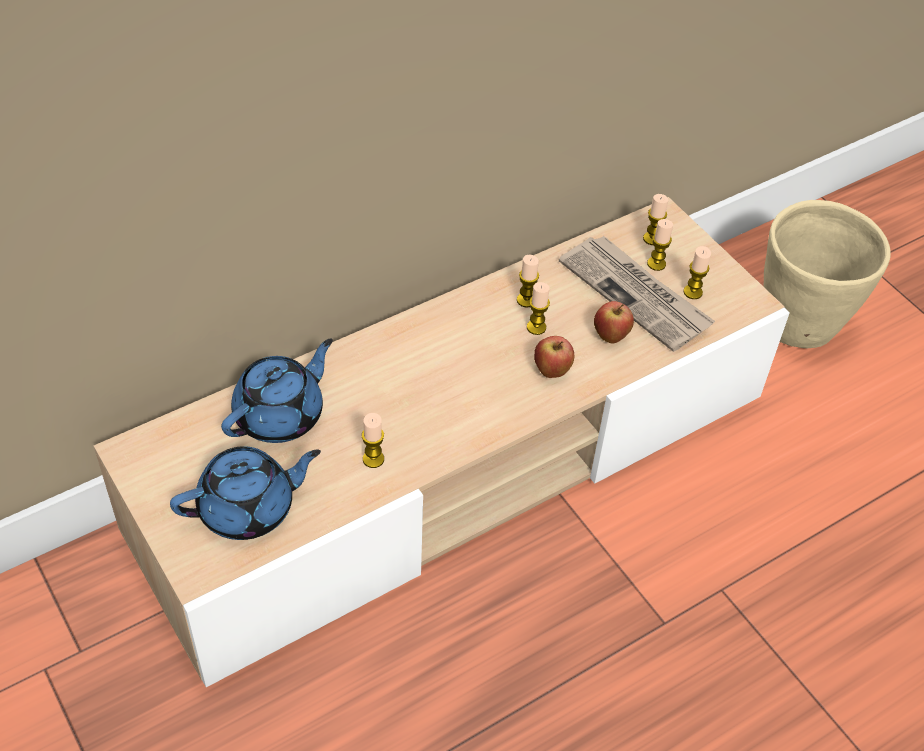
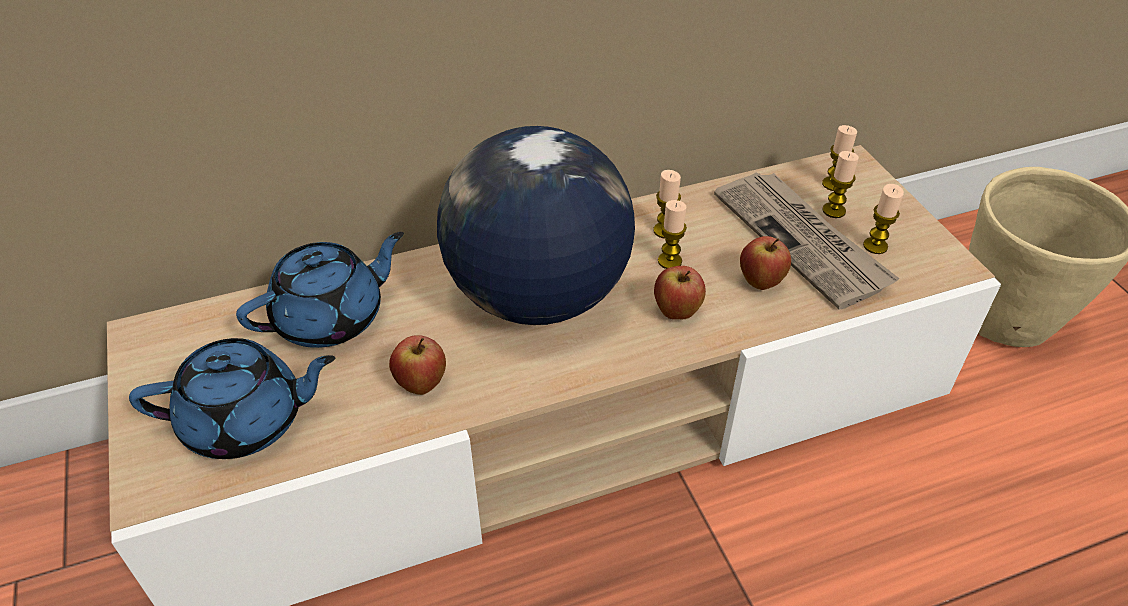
camera: 15 degrees right, 5 degrees down
(373, 459) = (421, 384): candle -> apple
(439, 373) = (537, 297): none -> globe

